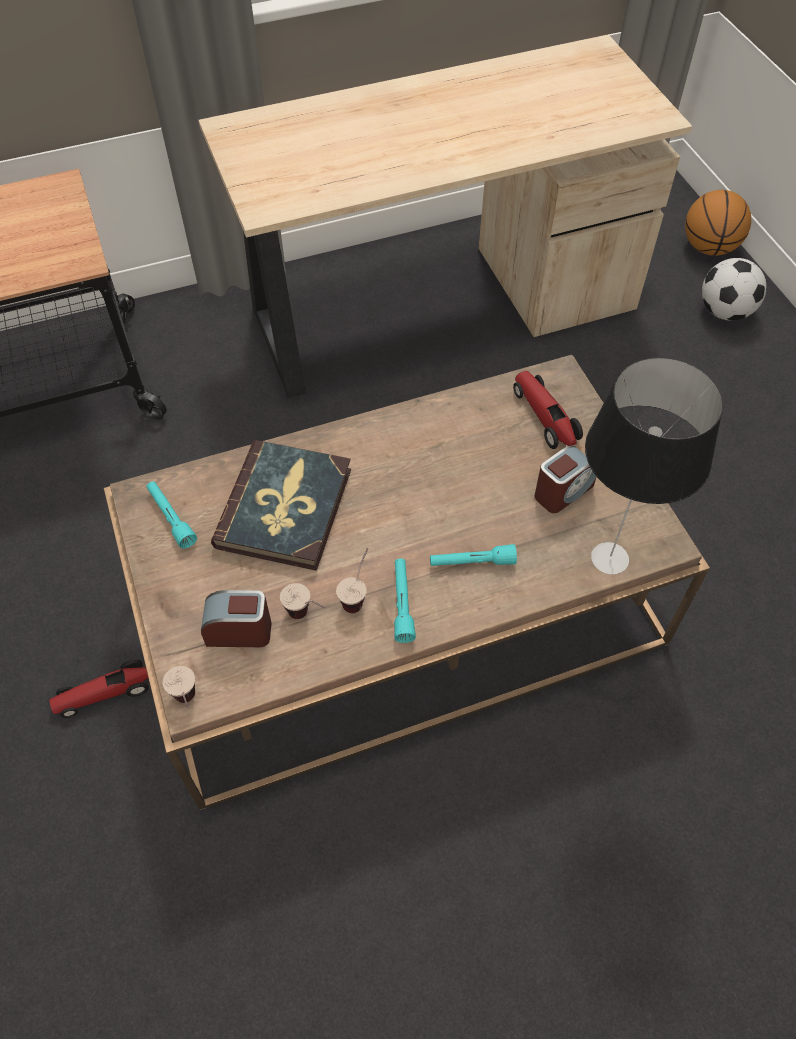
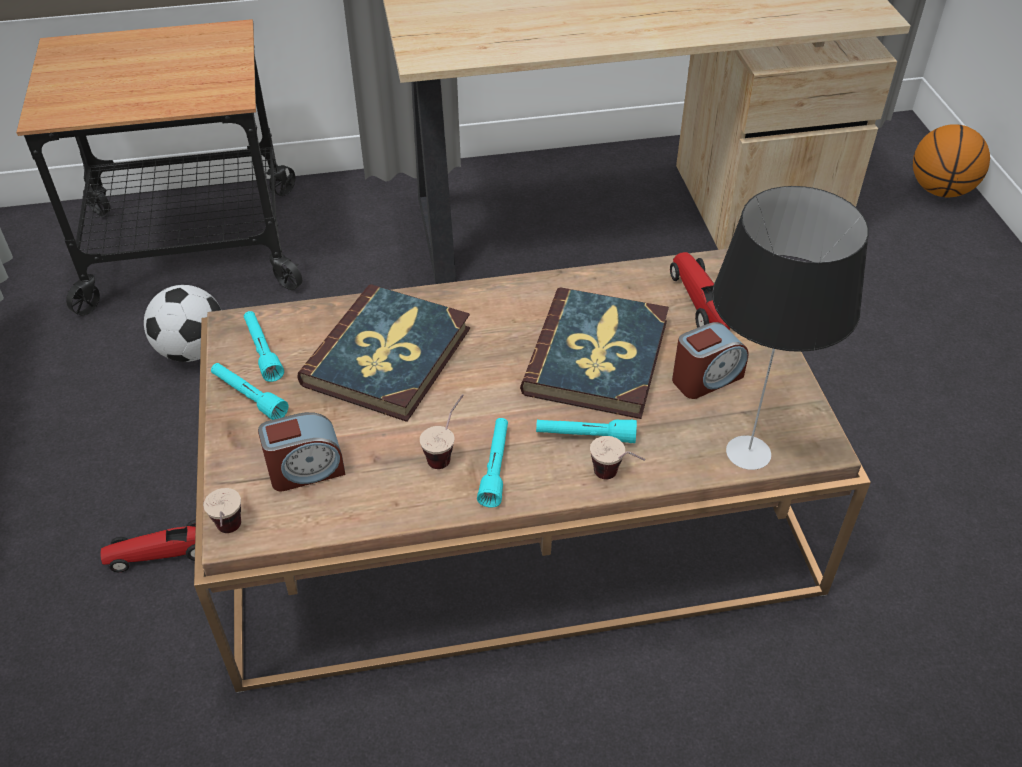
camera: 10 degrees right, 10 degrees down
(170, 566) = (249, 397): none -> turquoise flashlight
(239, 631) = (306, 470): alarm clock -> alarm clock turned 150 degrees clockwise
(307, 617) = (384, 466): cup -> cup (616, 479)
(467, 483) = (597, 357): none -> book
(725, 311) = (950, 255): football -> football (193, 350)

